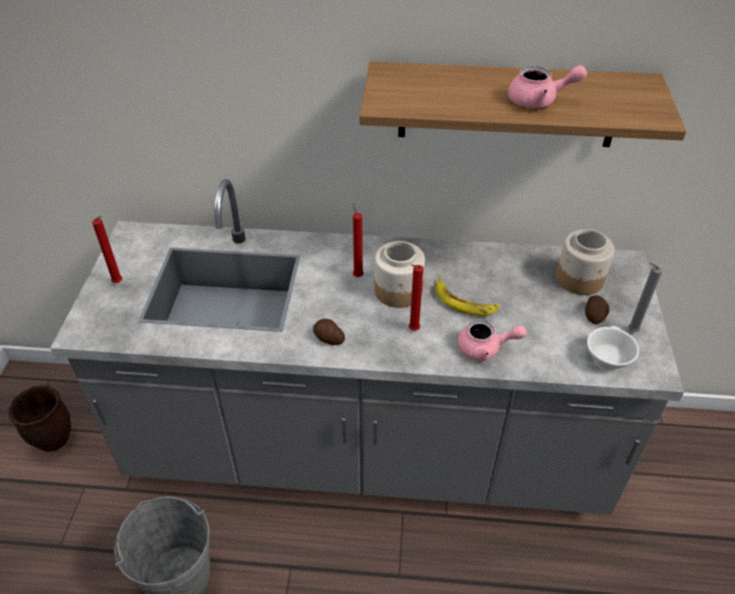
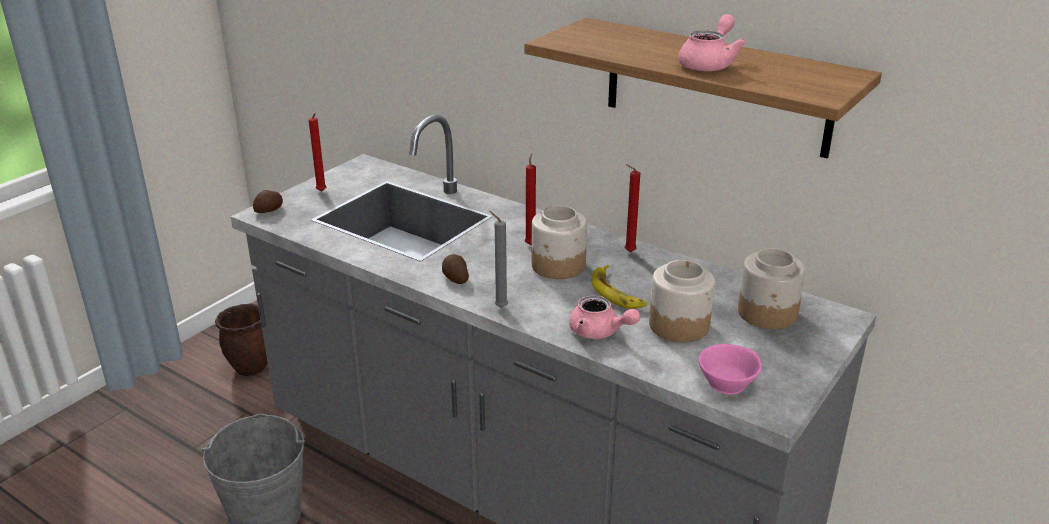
camera: 30 degrees right, 15 degrees down
(412, 330) = (540, 297): red candle -> red candle (628, 252)
(533, 316) = (679, 325): none -> jar
(539, 101) = (709, 64): pink teapot -> pink teapot turned 90 degrees counterclockwise
(594, 315) = (751, 346): potato -> potato (269, 210)
(606, 357) = (726, 381): white cup -> pink cup
(630, 331) = (781, 371): grey candle -> grey candle (499, 307)

